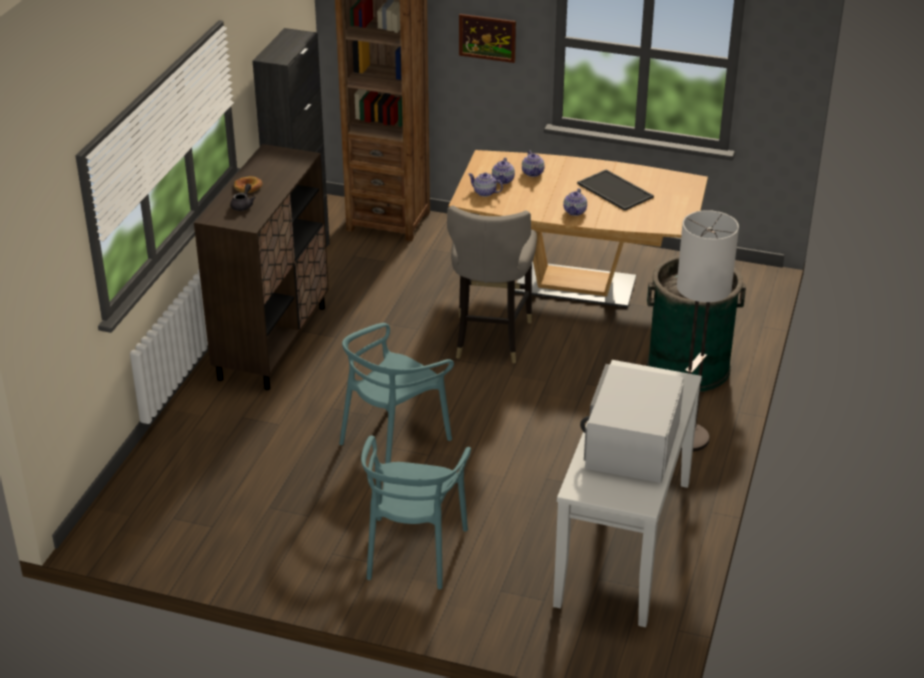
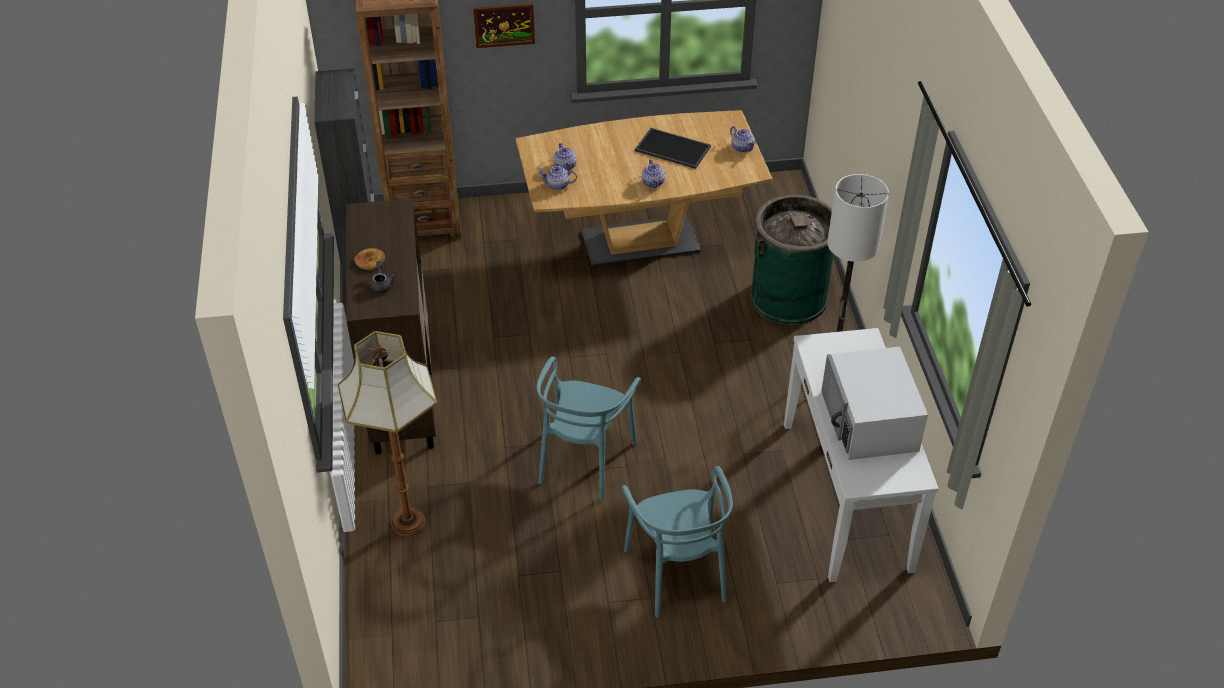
camera: 25 degrees left, 10 degrees up
(207, 438) = (409, 522): none -> floor lamp
(490, 339) = (602, 323): grey stool -> none
(533, 173) = (586, 150): teapot -> teapot (742, 147)

